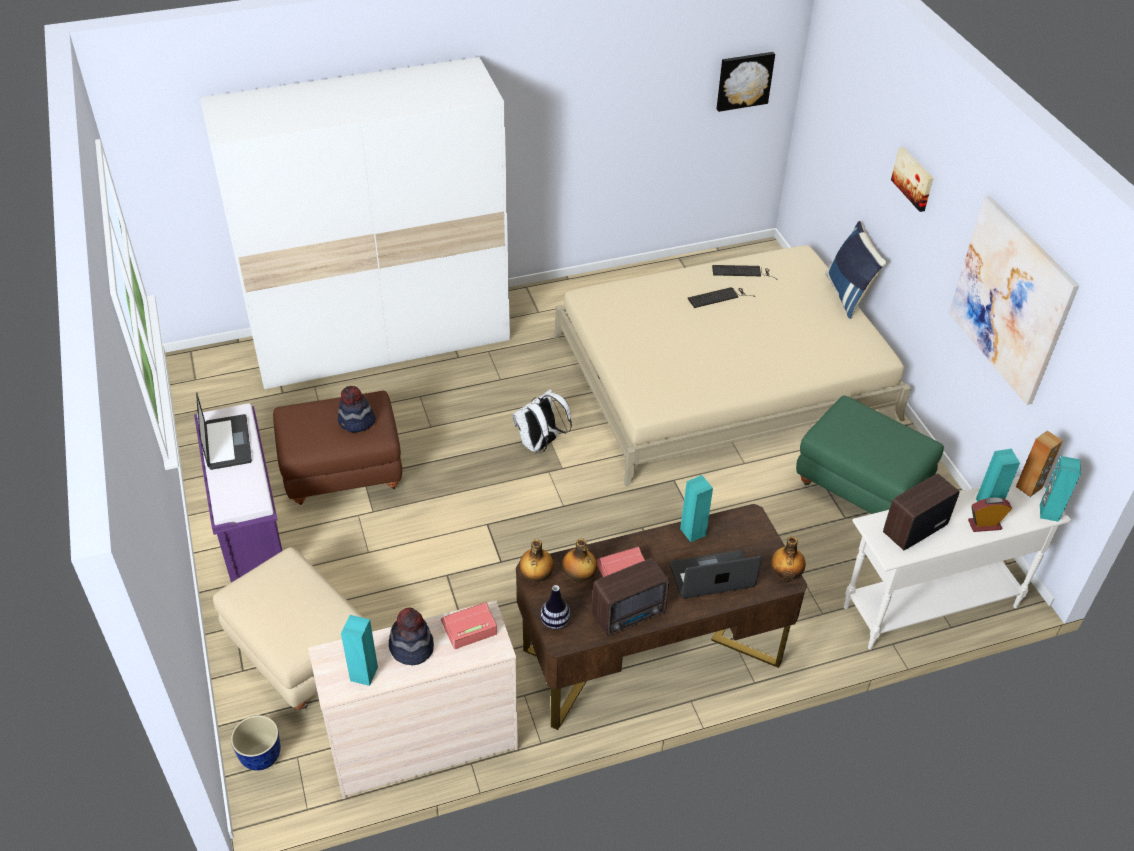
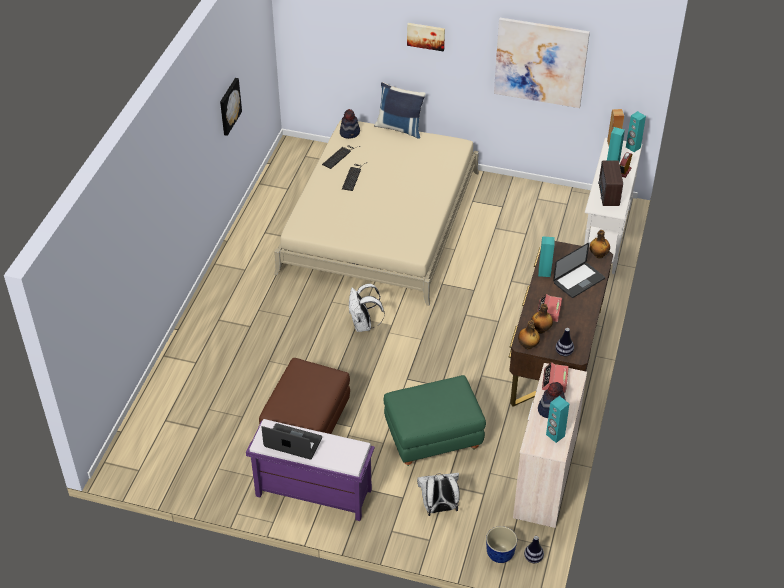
camera: 55 degrees left, 0 degrees up
(276, 798) = (533, 558): none -> vase
(299, 656) = (439, 508): beige ottoman -> white backpack
(356, 422) = (314, 380): hat -> hat (350, 132)
(382, 340) = (196, 356): white wardrobe -> none
(630, 614) = (580, 322): radio -> none
(712, 576) = (579, 281): laptop -> laptop turned 150 degrees counterclockwise
(744, 80) = (258, 44): picture -> picture (229, 106)
(858, 490) = (511, 218): green ottoman -> green ottoman (433, 441)

